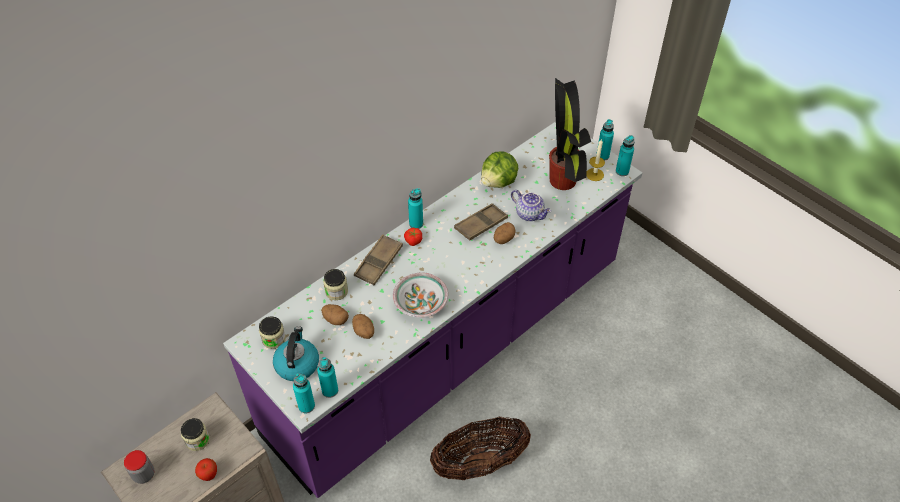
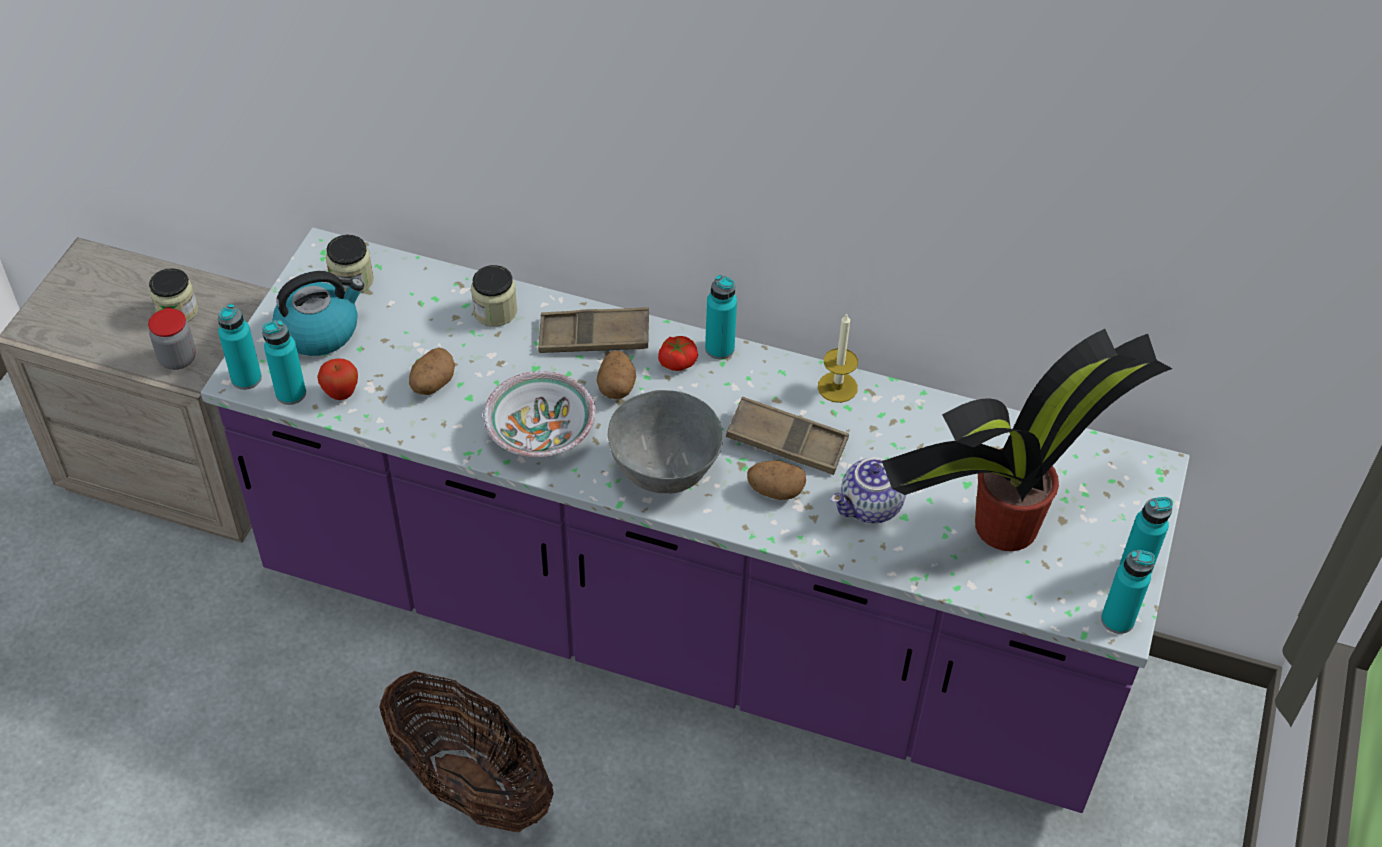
camera: 60 degrees right, 0 degrees up
(144, 474) = (93, 283): jar -> jar (178, 359)
(209, 475) = (124, 354): apple -> apple (341, 394)
(335, 319) = (436, 336): potato -> potato (616, 386)
(471, 269) = (666, 472): none -> grey bowl
(498, 182) = (918, 425): lettuce -> none
(530, 214) = (871, 507): teapot -> teapot turned 45 degrees clockwise
(594, 174) = (1068, 574): candle -> candle (837, 387)

